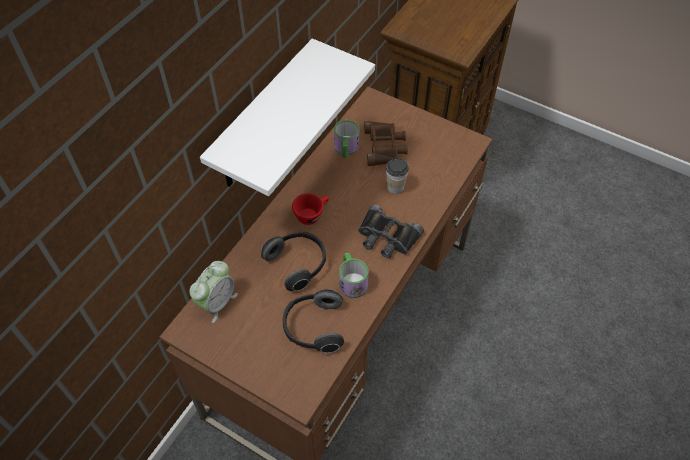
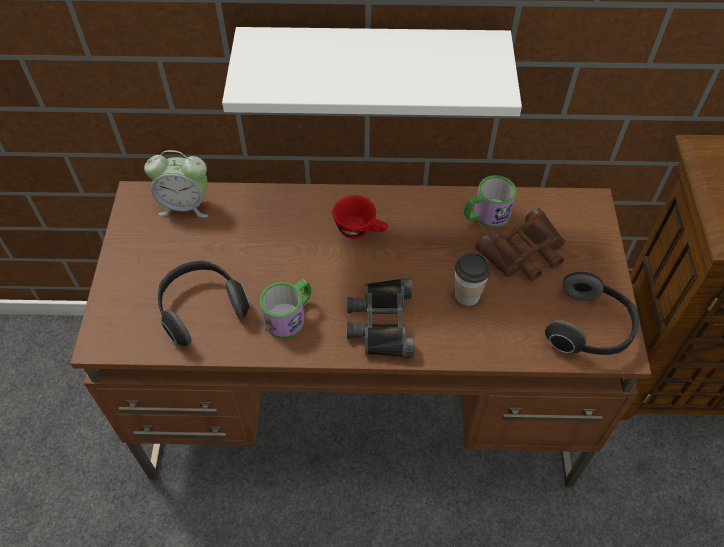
camera: 60 degrees right, 0 degrees up
(298, 264) = (280, 251): headphones -> headphones (589, 328)

